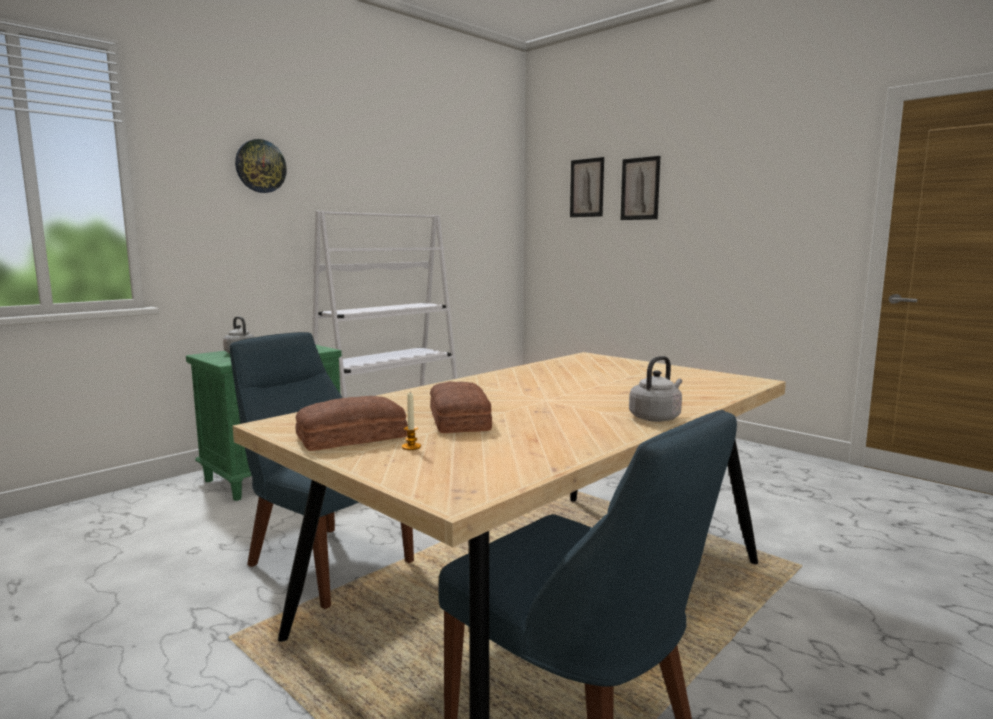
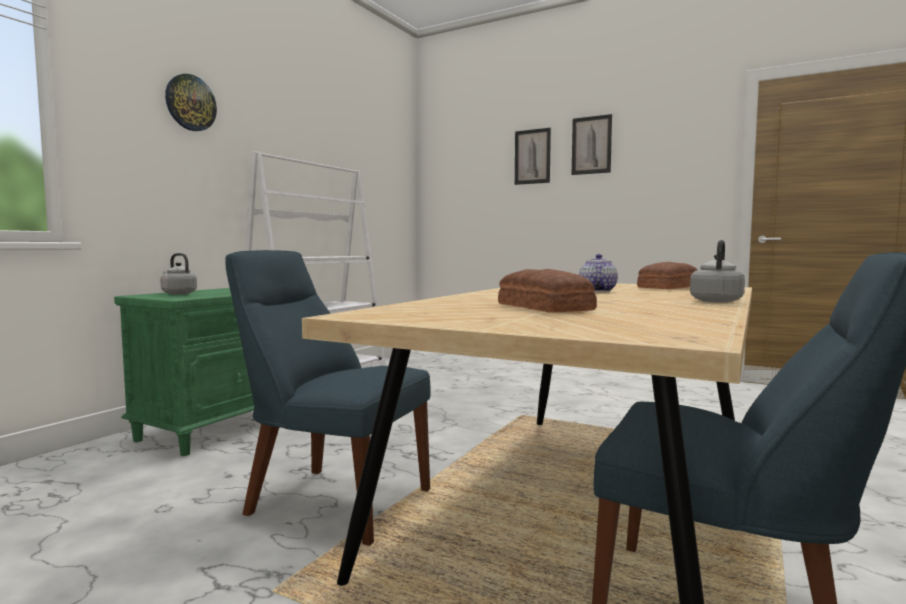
camera: 15 degrees left, 5 degrees down
(350, 437) = (462, 318): bread -> bread (666, 287)
(411, 447) = (546, 320): candle -> none
(586, 383) = (597, 291): none -> teapot
(587, 188) = (480, 157): picture -> picture (591, 145)

